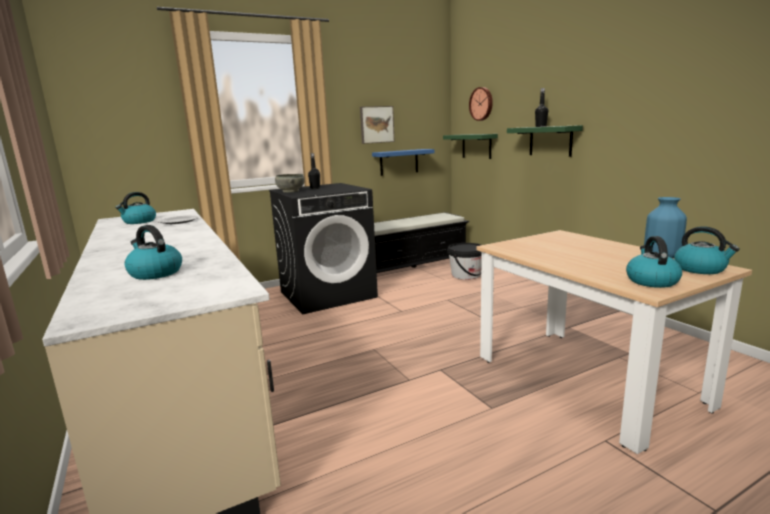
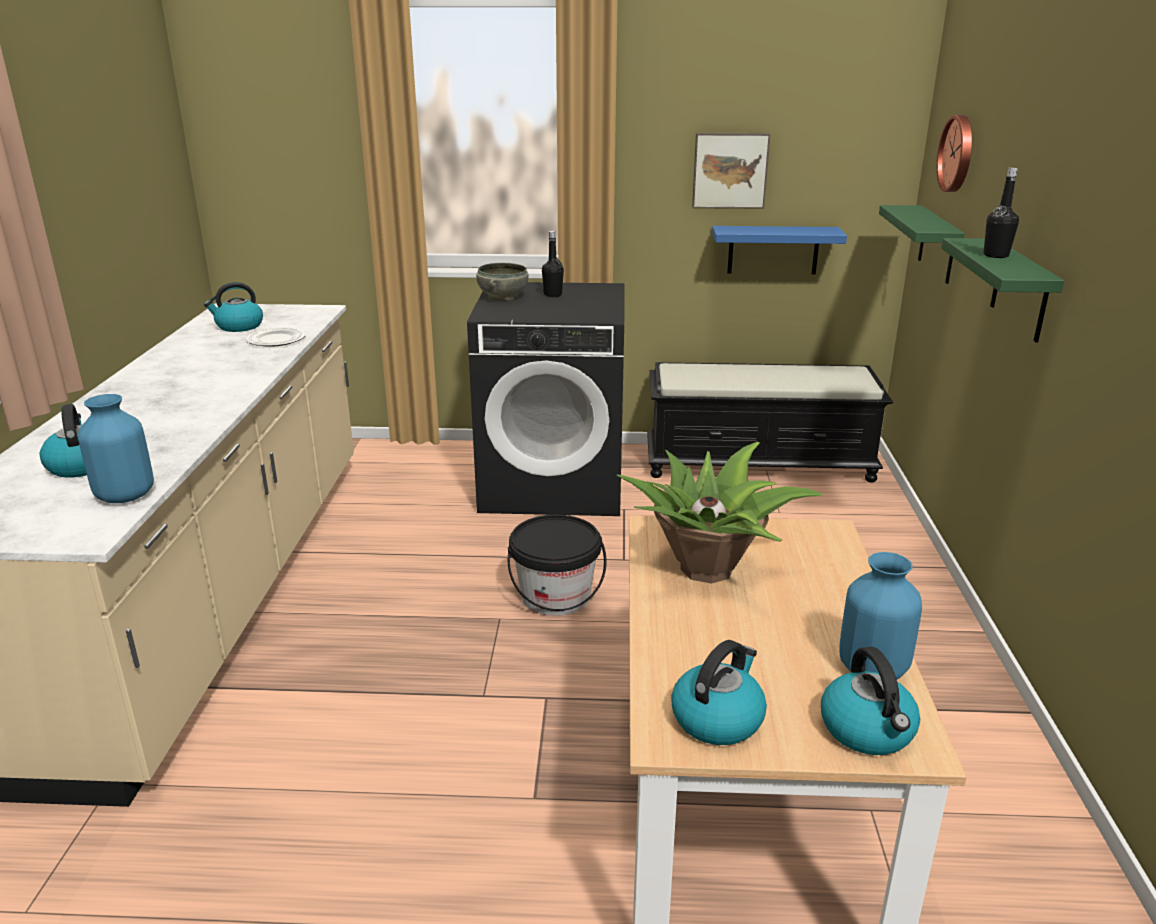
camera: 30 degrees right, 10 degrees up
(222, 274) = (124, 495): none -> blue vase
(466, 275) = (832, 516): black bucket -> black bucket (556, 596)
(545, 250) = (709, 568): none -> potted plant

